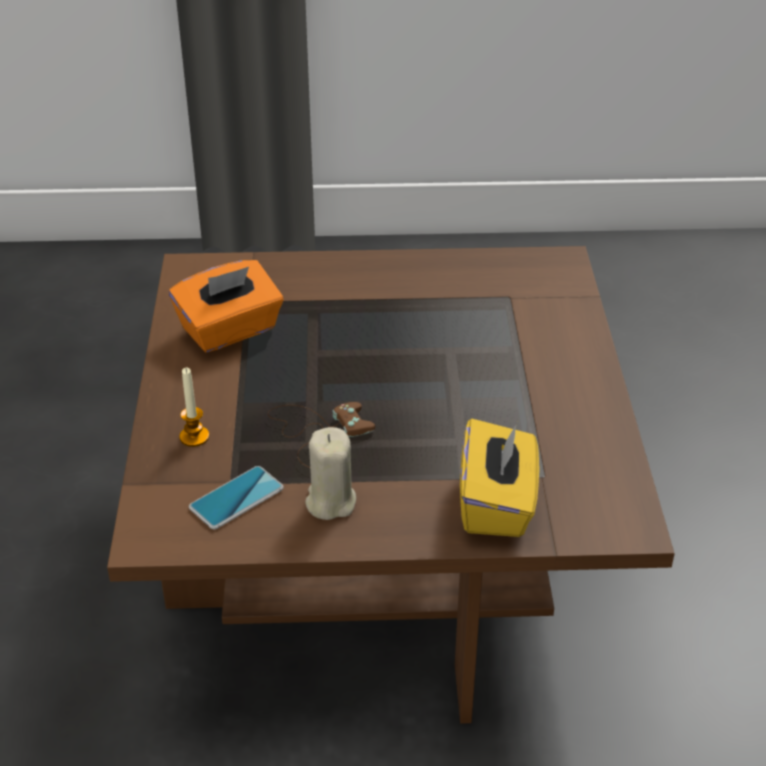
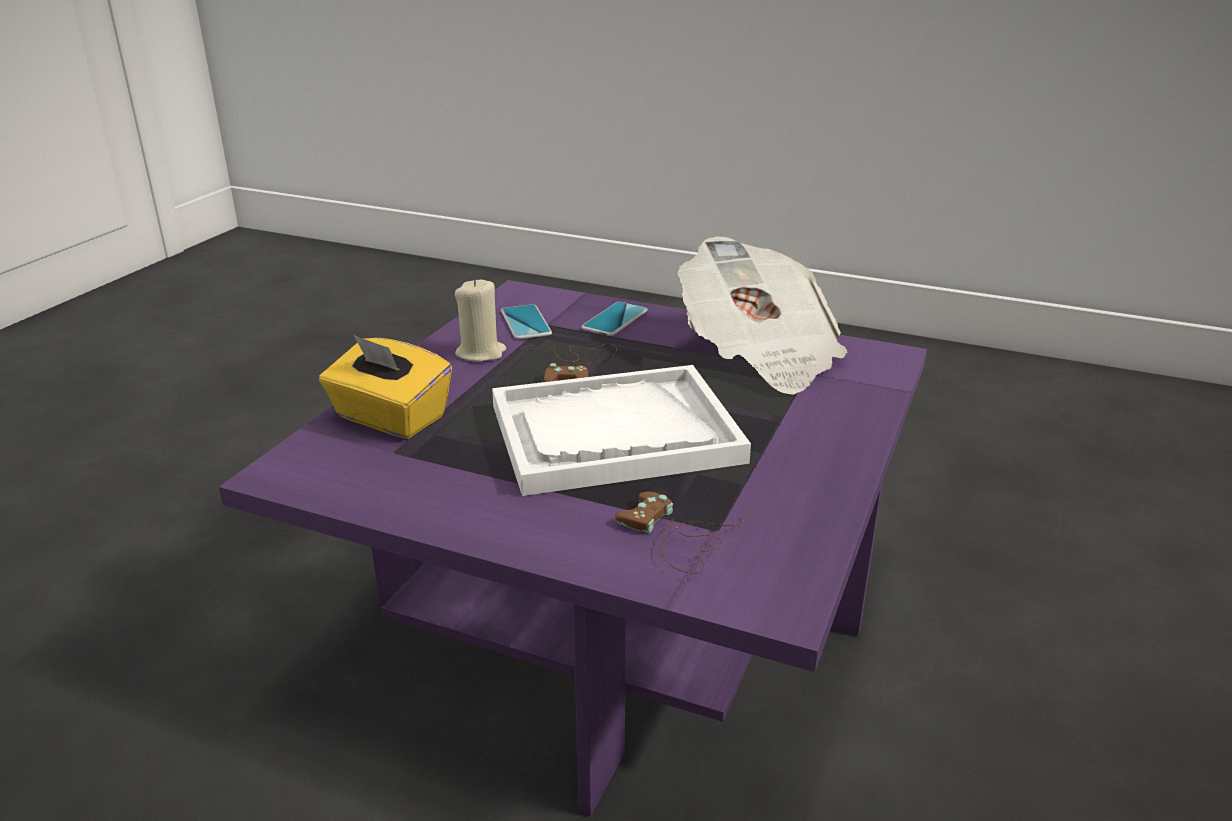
camera: 115 degrees right, 10 degrees down
(194, 437) = (615, 320): candle -> phone
(230, 330) = (759, 355): orange tissue box -> newspaper
(382, 550) = (616, 615): brown coffee table -> purple coffee table
(425, 369) = (614, 434): none -> white tray
(530, 307) = (679, 537): none -> brown game controller

